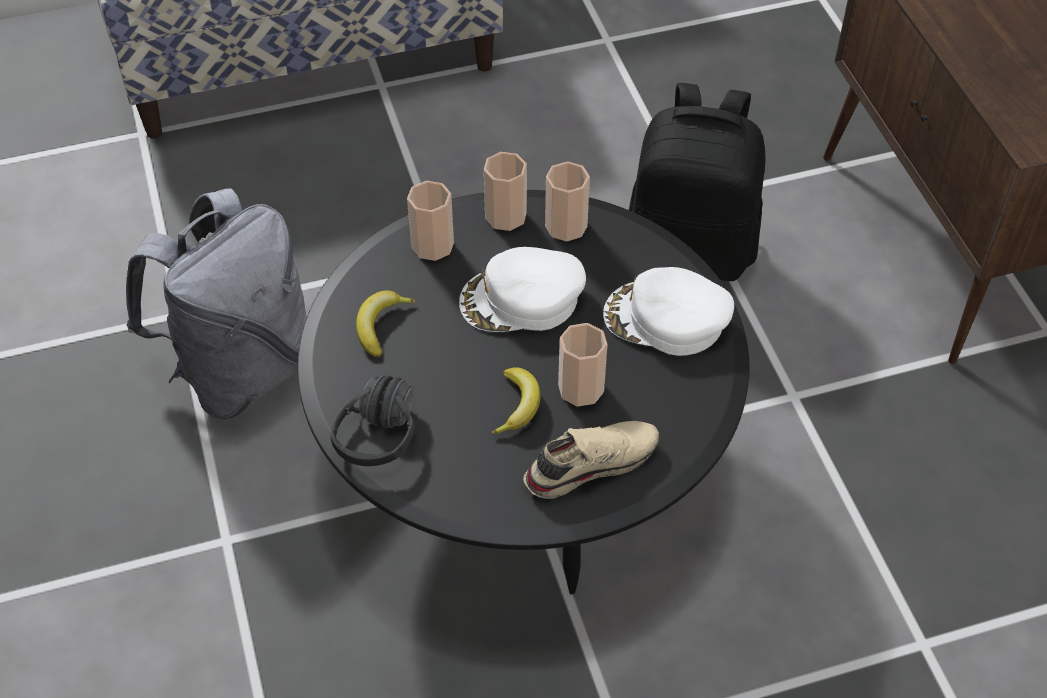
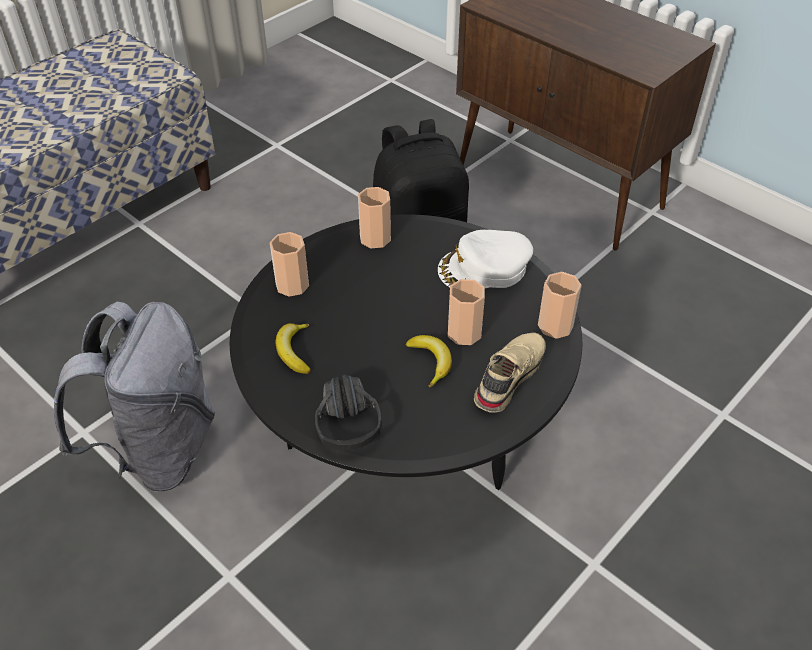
camera: 30 degrees left, 5 degrees down
(505, 216) = (329, 247): cup -> cup (555, 326)
(522, 299) = (381, 294): white cap -> none

